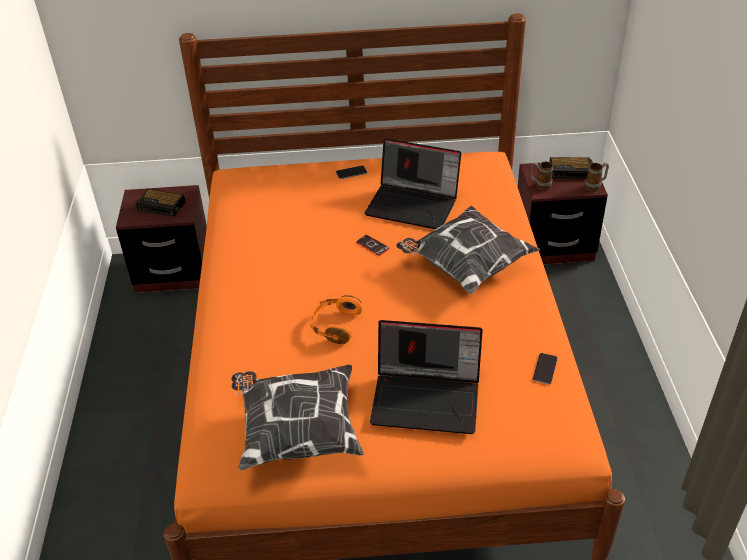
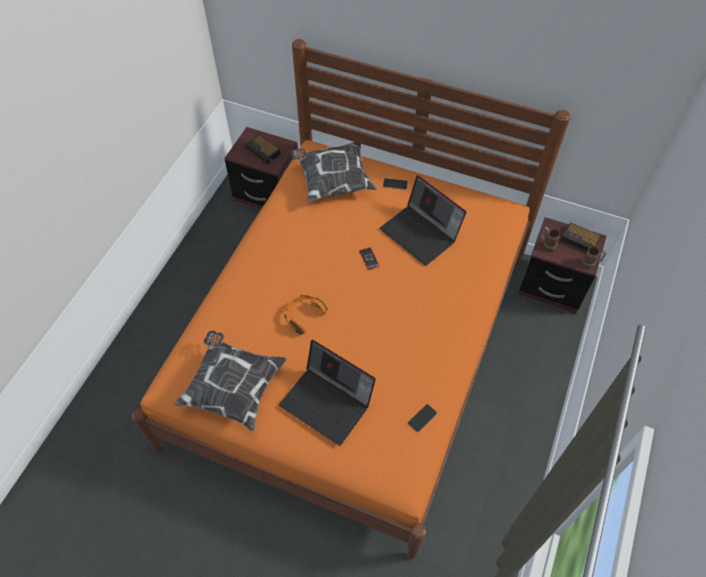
camera: 25 degrees right, 15 degrees up
(466, 266) = (424, 305): pillow -> pillow (333, 181)

